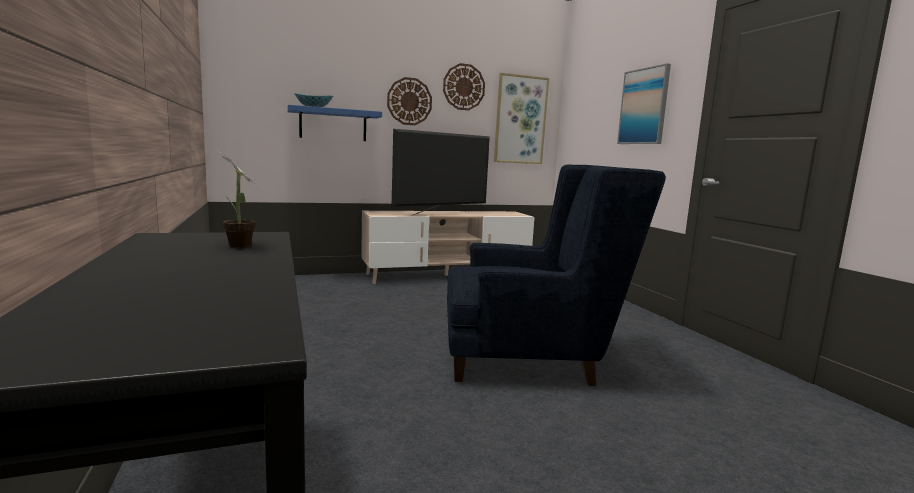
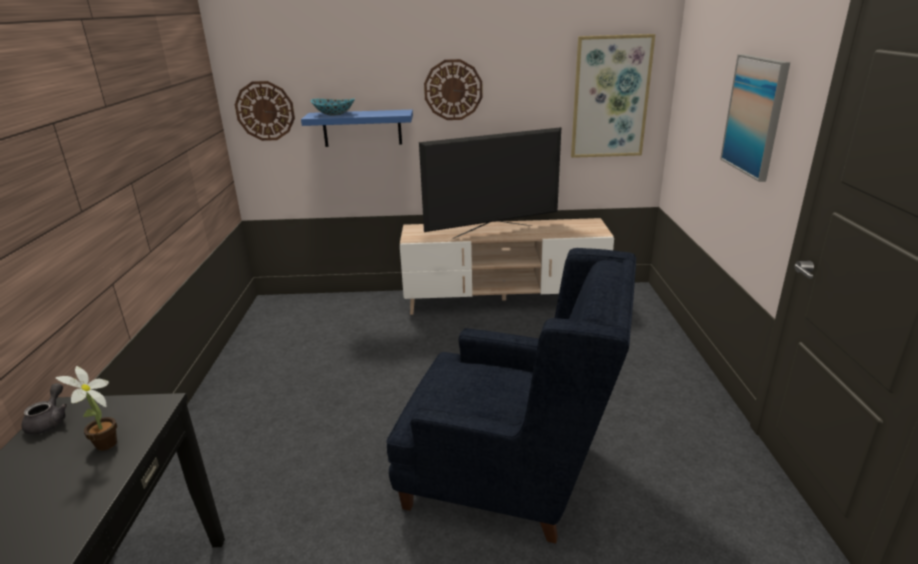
camera: 20 degrees right, 15 degrees up
(152, 239) = (50, 421): none -> grey teapot
(463, 87) = (526, 62): wall clock -> wall clock (265, 111)

